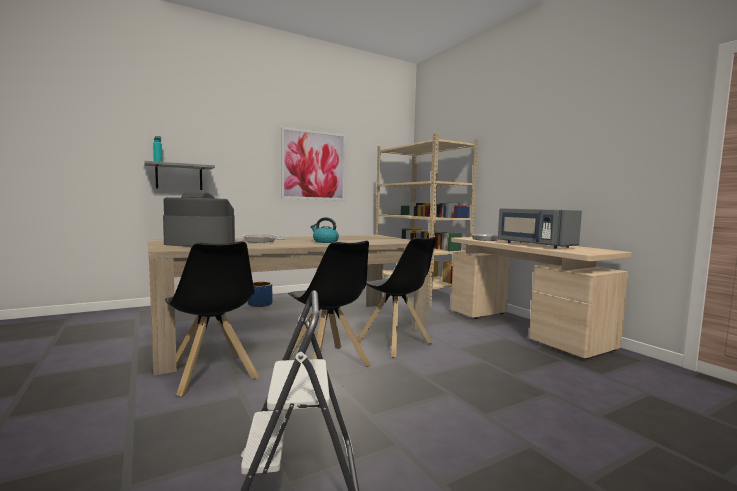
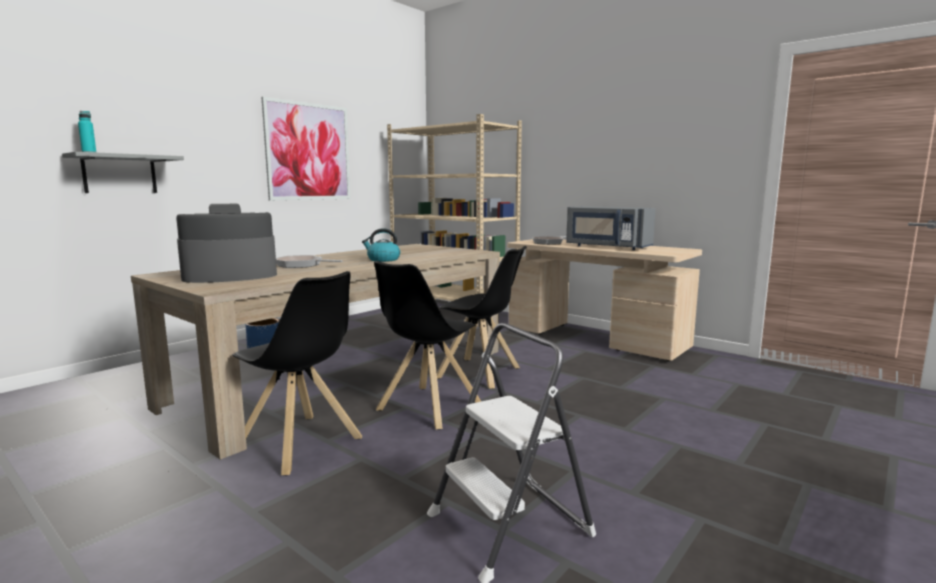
camera: 20 degrees left, 5 degrees up
(327, 363) = (427, 407): black chair -> black chair turned 90 degrees clockwise

